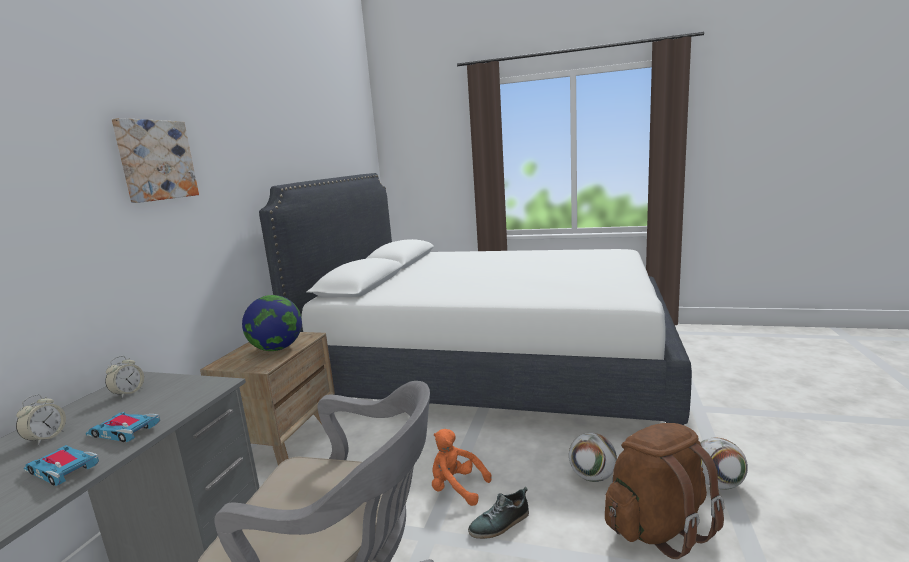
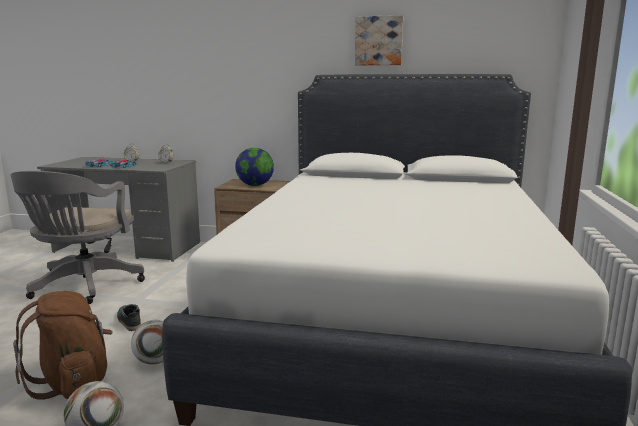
camera: 85 degrees right, 0 degrees up
(155, 160) = (232, 52): picture -> picture (378, 41)
(456, 488) = (177, 306): orange plush toy -> none

